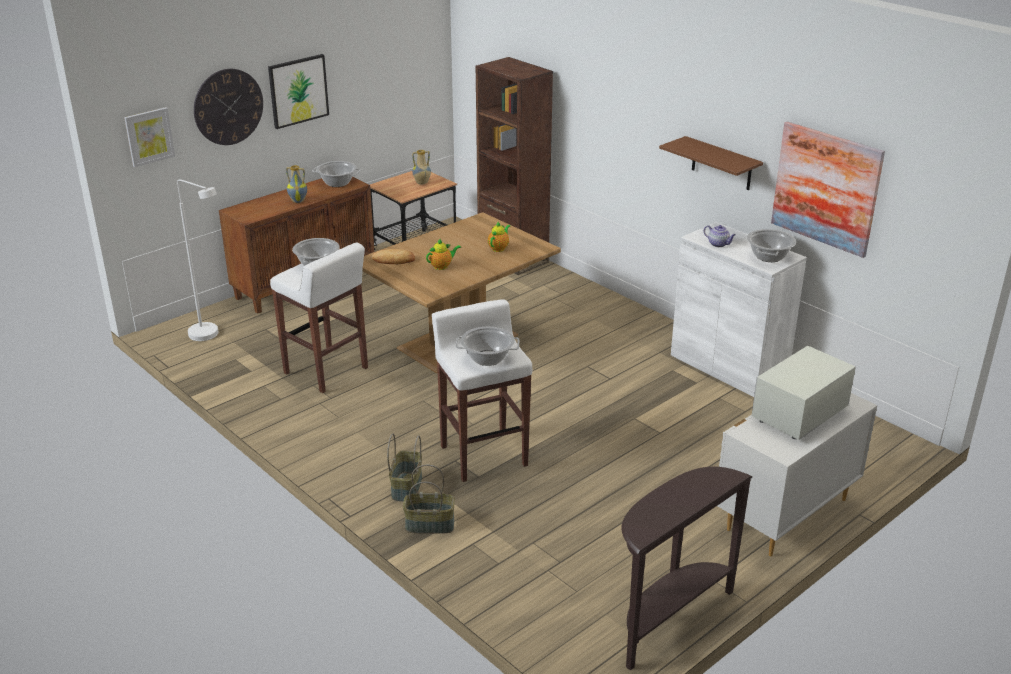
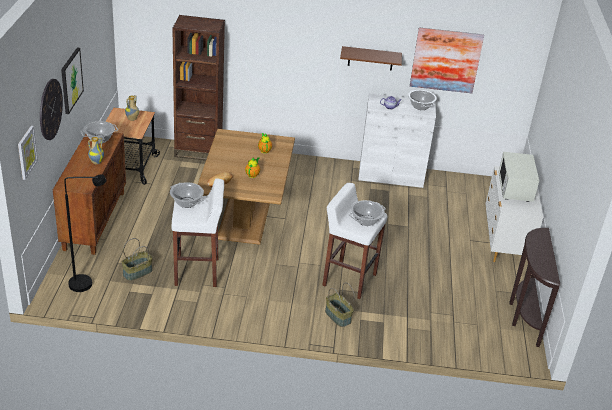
camera: 45 degrees left, 5 degrees up
(210, 335) = (87, 283): white floor lamp -> black floor lamp
(430, 524) = (376, 329): basket -> basket (137, 272)

